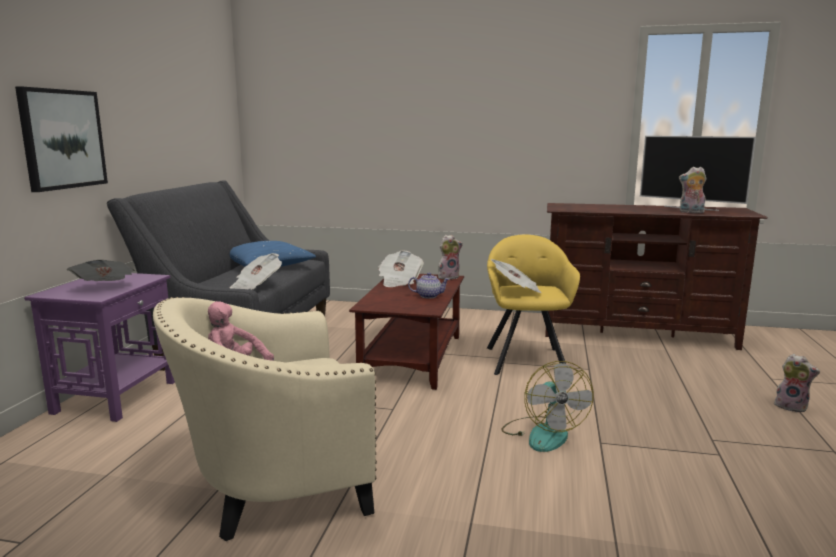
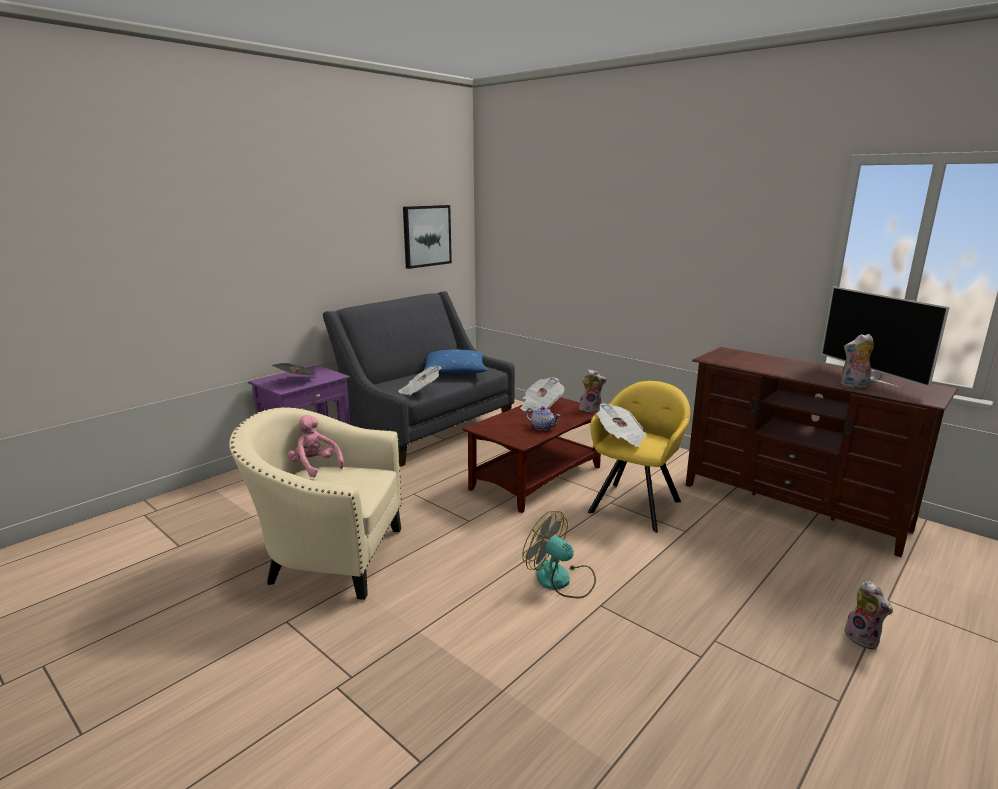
camera: 30 degrees right, 5 degrees up
(62, 139) = (287, 268): picture -> picture (426, 236)
(543, 433) = (561, 580): fan -> fan turned 105 degrees clockwise
(691, 212) = (854, 386): plush toy -> plush toy turned 45 degrees counterclockwise

